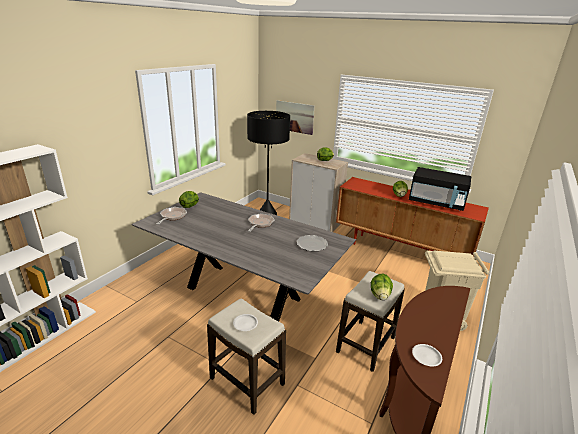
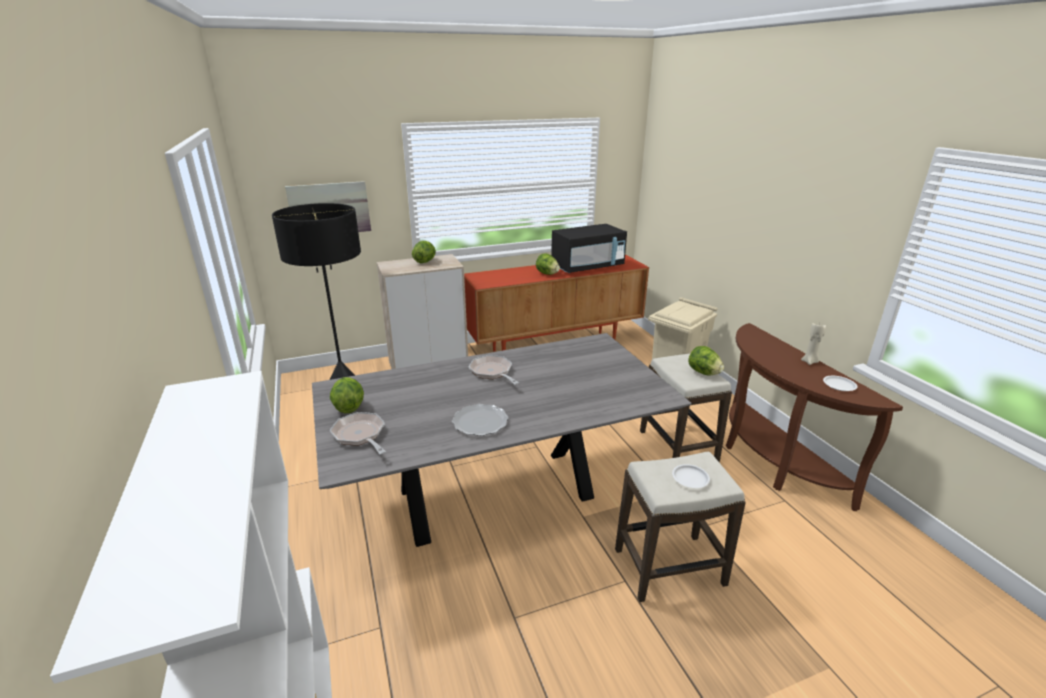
camera: 50 degrees left, 0 degrees up
(312, 244) = (589, 360): plate -> plate (480, 422)
(446, 333) = (810, 362): none -> beige candle

